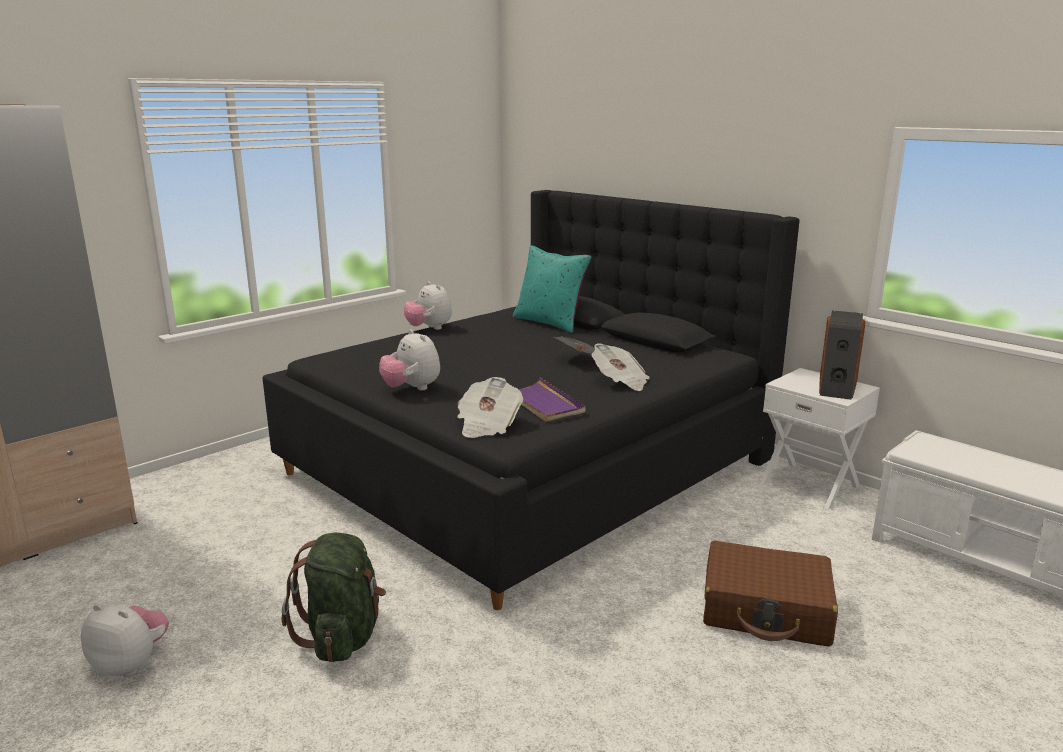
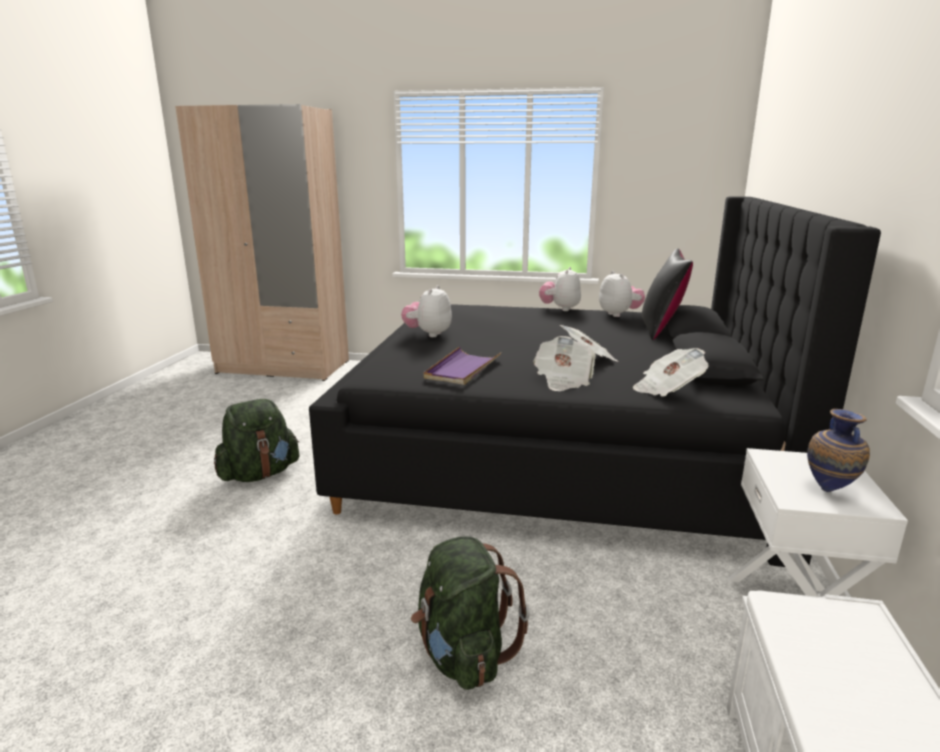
camera: 55 degrees right, 0 degrees up
(131, 664) = (196, 434): plush toy -> plush toy (619, 314)
(487, 425) = (391, 366): newspaper -> newspaper (667, 389)
(550, 322) = (661, 329): turquoise pillow -> black pillow
(766, 609) = (463, 654): brown suitcase -> green backpack
(837, 388) = (830, 490): speaker -> vase

